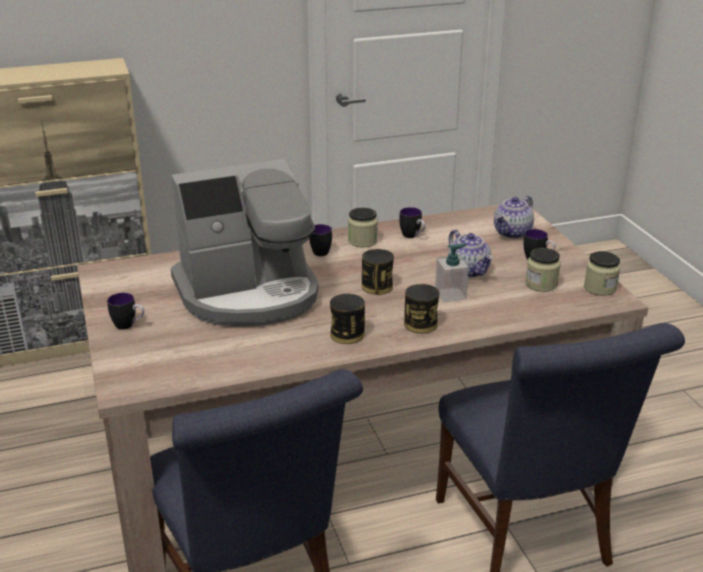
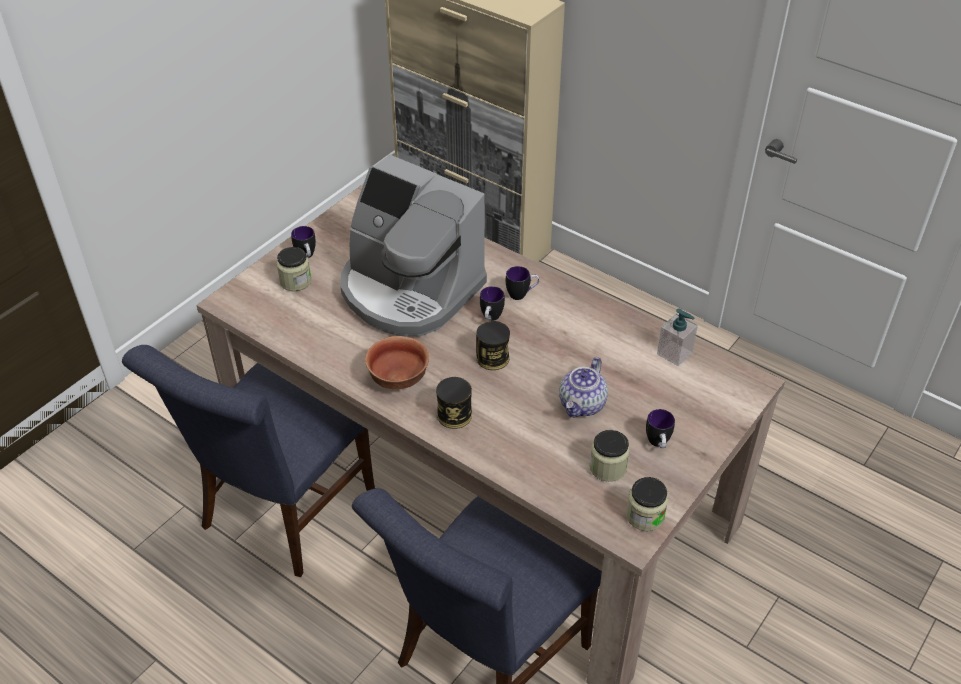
camera: 55 degrees right, 15 degrees up
(347, 334) = (397, 378): can -> bowl
(362, 241) = (566, 309): jar -> jar (295, 281)
(412, 236) = (610, 336): mug -> mug (490, 319)
(451, 294) = (524, 412): soap dispenser -> soap dispenser (674, 353)
(512, 233) = (697, 402): teapot -> none

